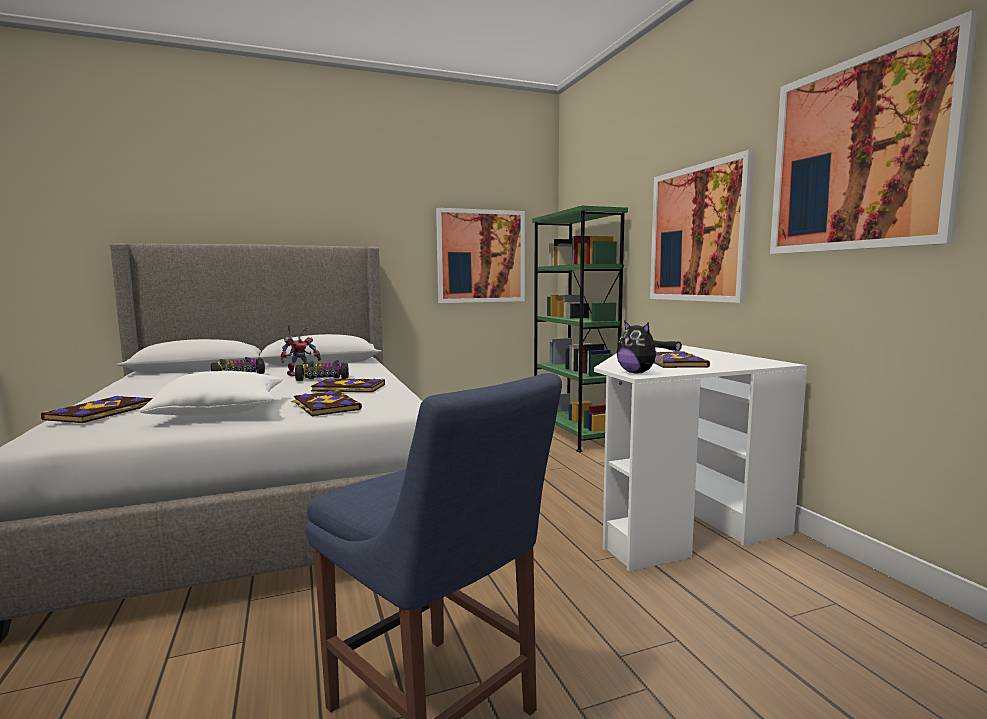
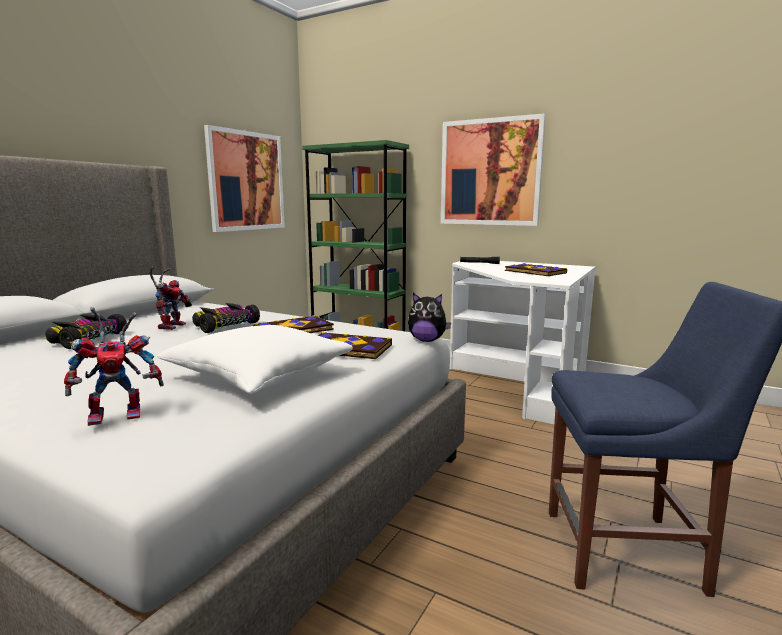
camera: 40 degrees left, 5 degrees up
(102, 412) = (121, 414): book -> toy robot
(637, 373) = (553, 281): plush toy -> plush toy (427, 340)
(858, 155) = (631, 129): picture -> none

